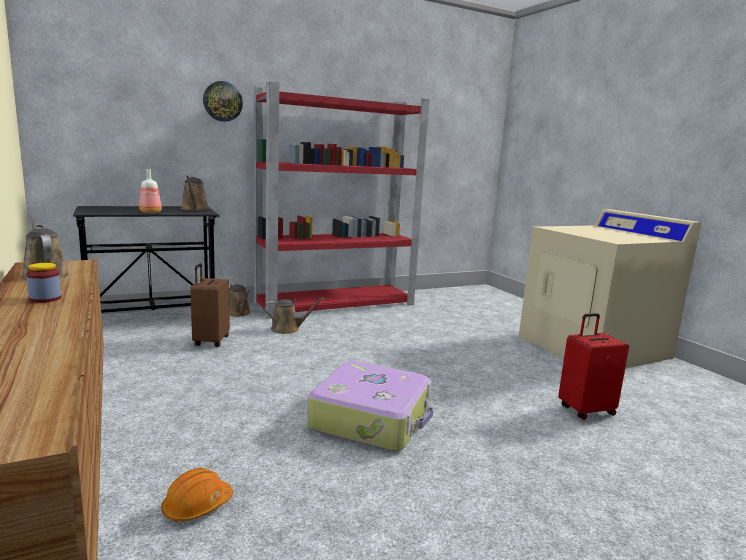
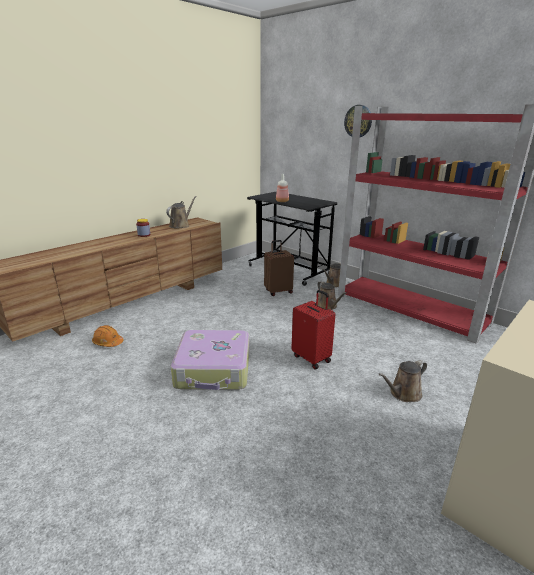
camera: 70 degrees right, 10 degrees up
(194, 209) = (316, 203): brown watering can -> brown watering can (403, 394)
(585, 410) = (314, 498): red suitcase -> red suitcase (312, 358)

